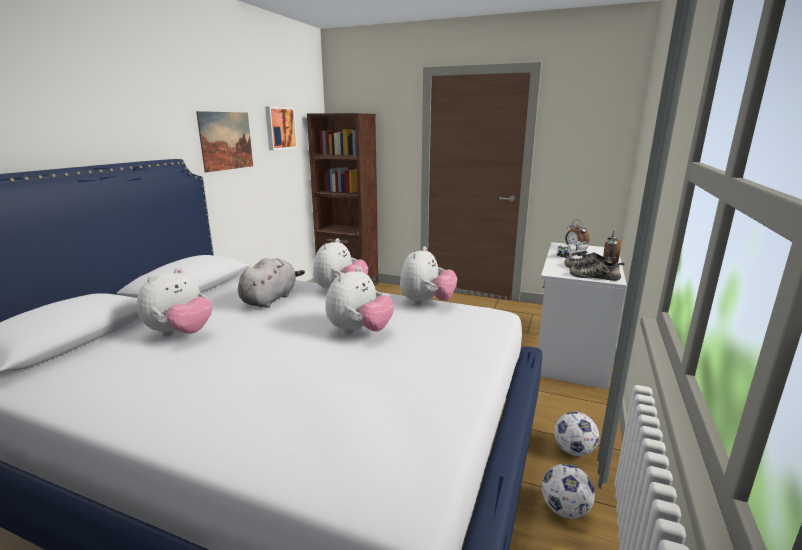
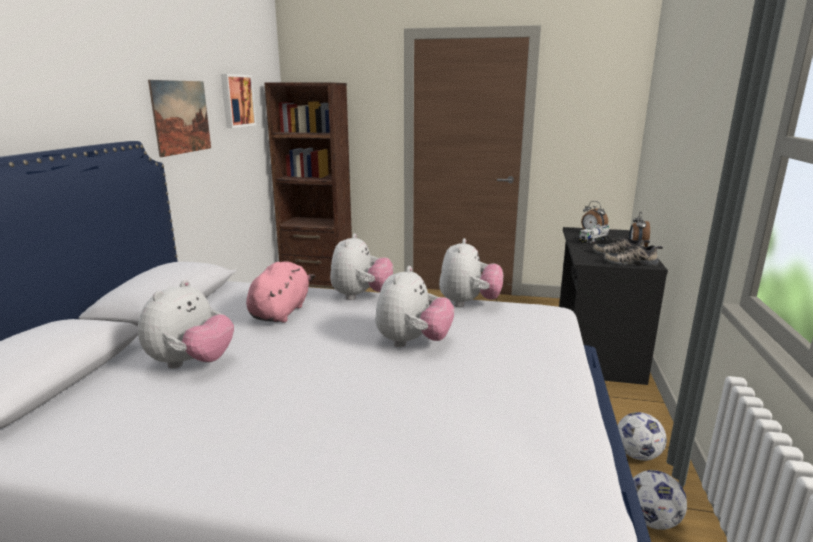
camera: 10 degrees left, 0 degrees up
(270, 299) = (281, 312): grey plush toy -> pink plush toy
(570, 352) = (595, 347): white desk -> black desk

